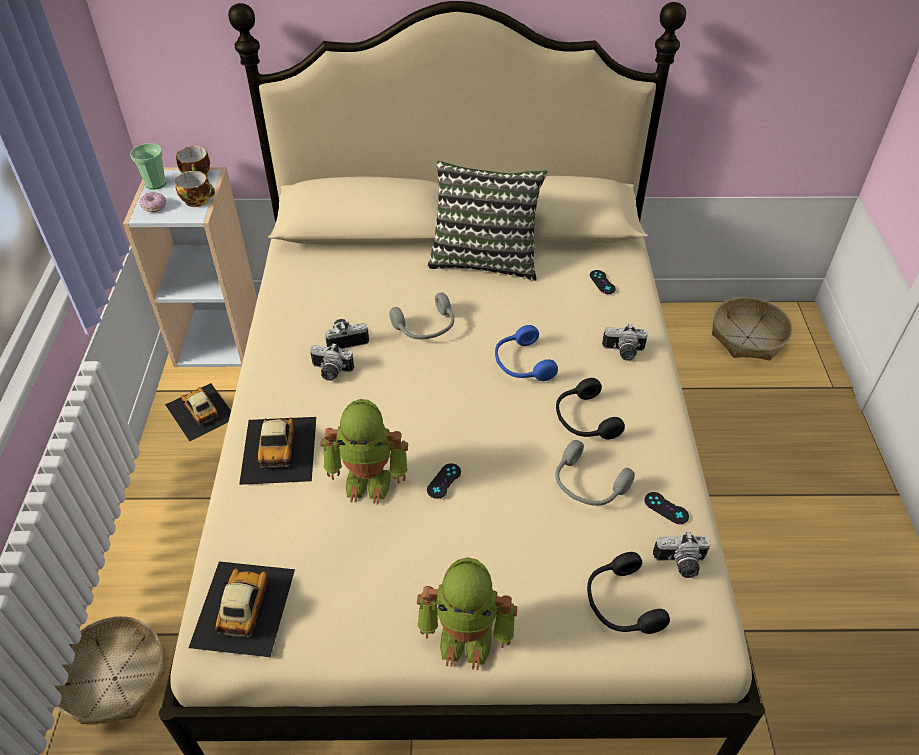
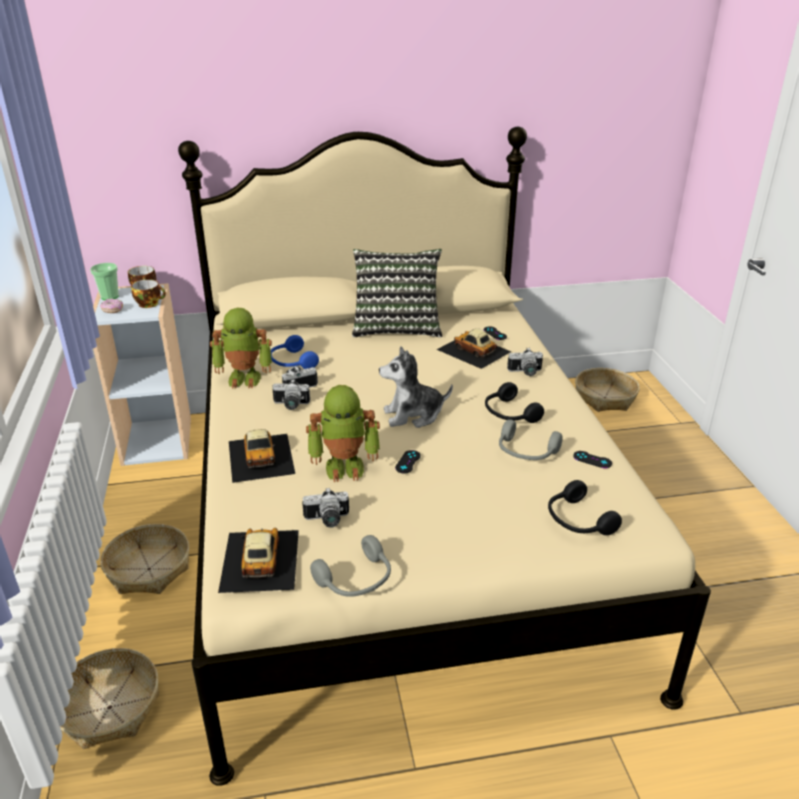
camera: 10 degrees left, 15 degrees down
(181, 510) = (148, 569): none -> basket
(200, 411) = (152, 495): toy car -> toy car (474, 350)
(426, 328) = (362, 372): grey headphones -> grey headphones (356, 580)
(467, 637) = (459, 557): toy robot -> toy robot (245, 378)
(468, 407) = (413, 415): none -> plush toy
(521, 364) = (447, 386): blue headphones -> blue headphones (291, 362)
(680, 564) = (616, 492): camera -> camera (327, 520)

